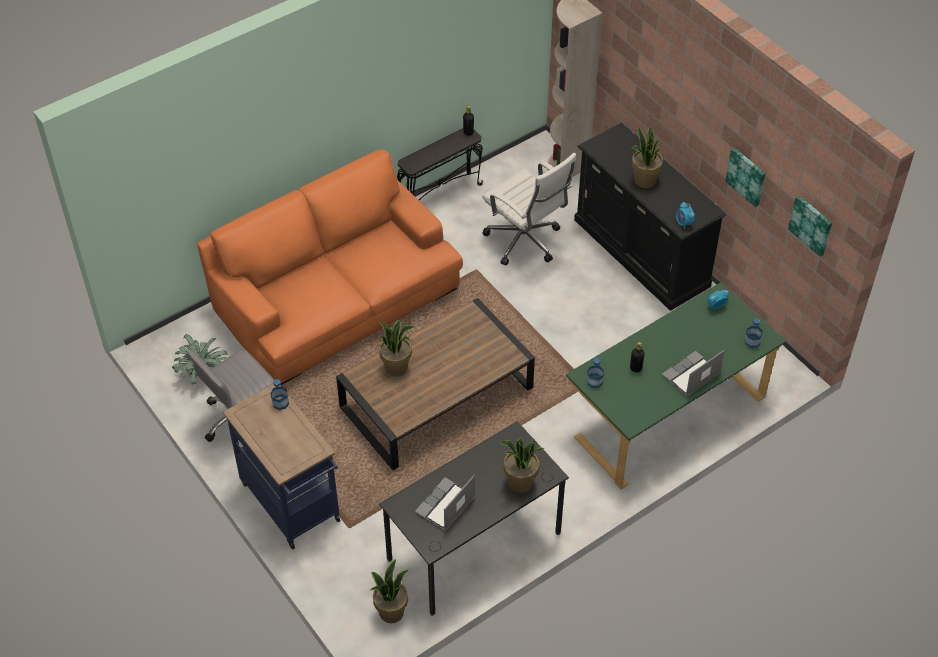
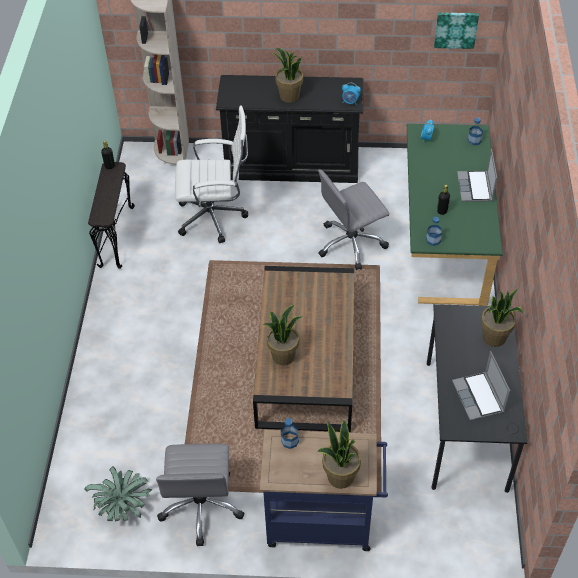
camera: 50 degrees left, 0 degrees up
(336, 298) = (143, 363): orange sofa -> none
(391, 612) = (484, 518): potted plant -> potted plant (340, 477)
(593, 350) = (351, 244): none -> grey office chair
(746, 176) = (376, 32): picture -> none

